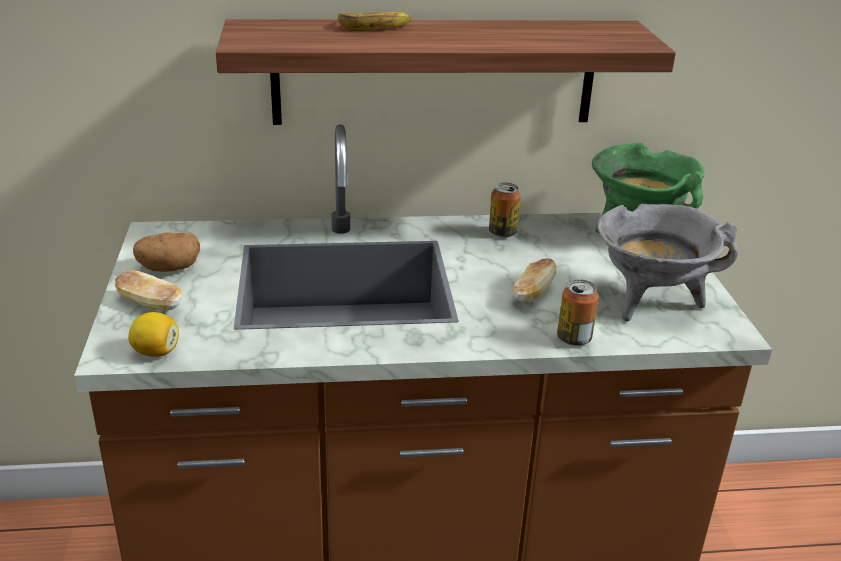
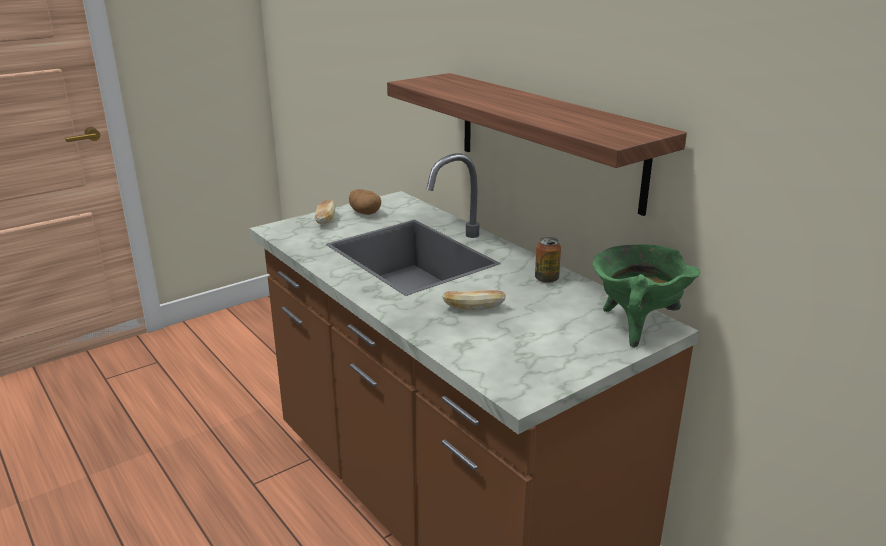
camera: 60 degrees right, 5 degrees down
(156, 352) = (285, 235): lemon -> none
(375, 26) = (498, 91): banana -> none
(574, 338) = (431, 336): can -> none
(650, 302) = (521, 353): grey cooking pot -> none

